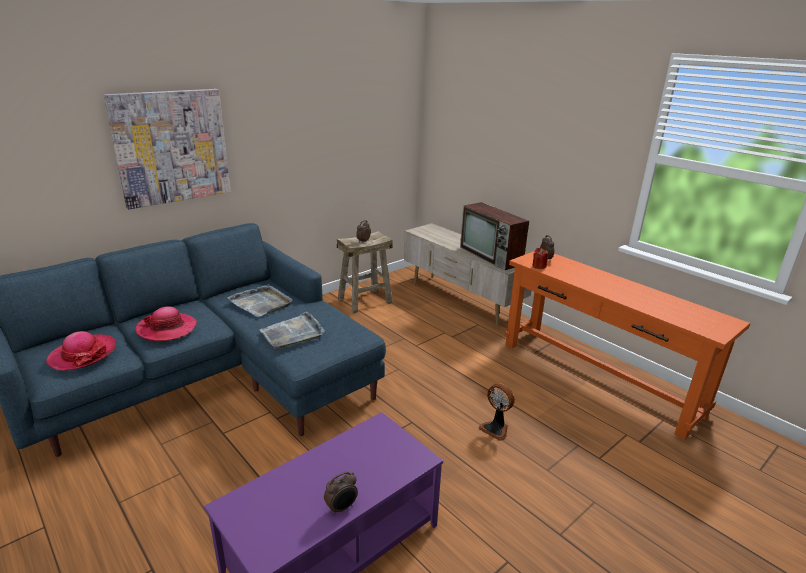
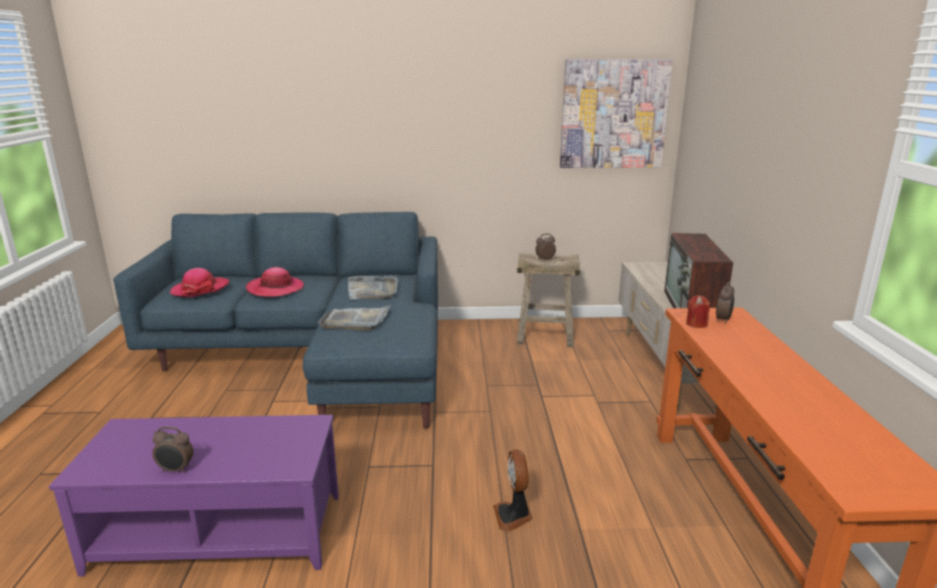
camera: 40 degrees right, 5 degrees down
(172, 147) = (347, 123): picture -> picture (613, 114)

